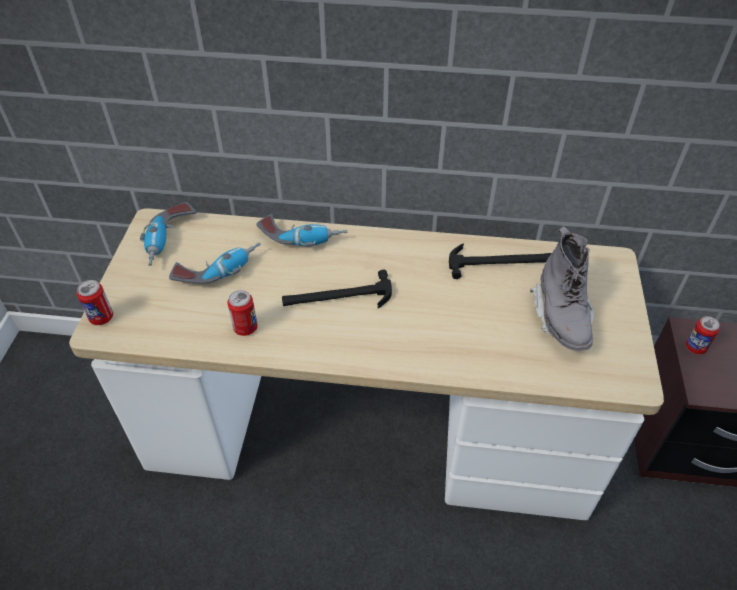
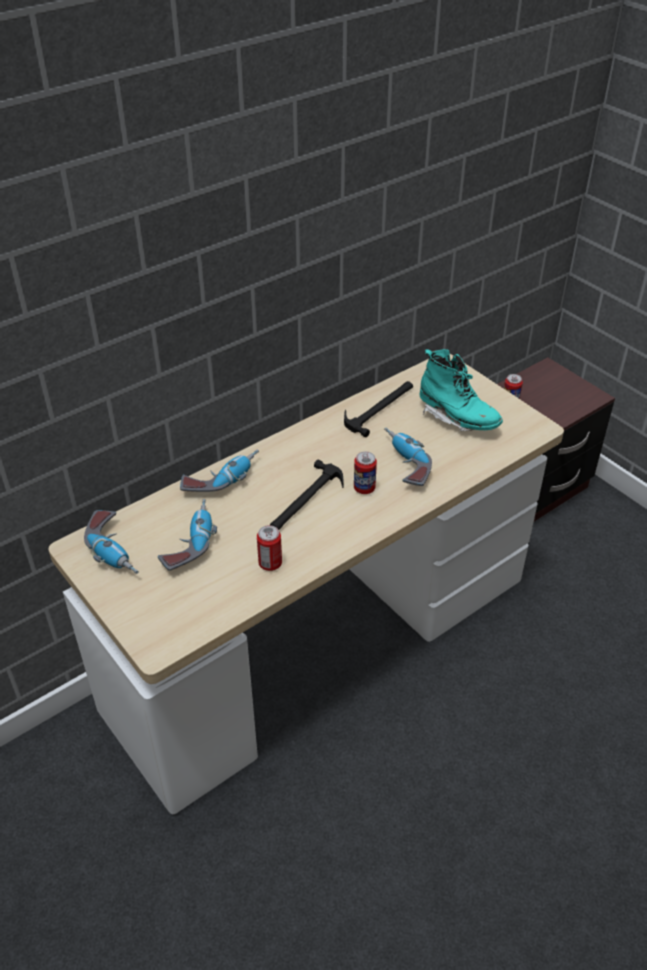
camera: 45 degrees left, 5 degrees down
(101, 318) = (145, 638): can -> can (364, 488)
(456, 324) = (403, 464): none -> power drill
(561, 317) = (457, 418): grey boot -> turquoise boot

